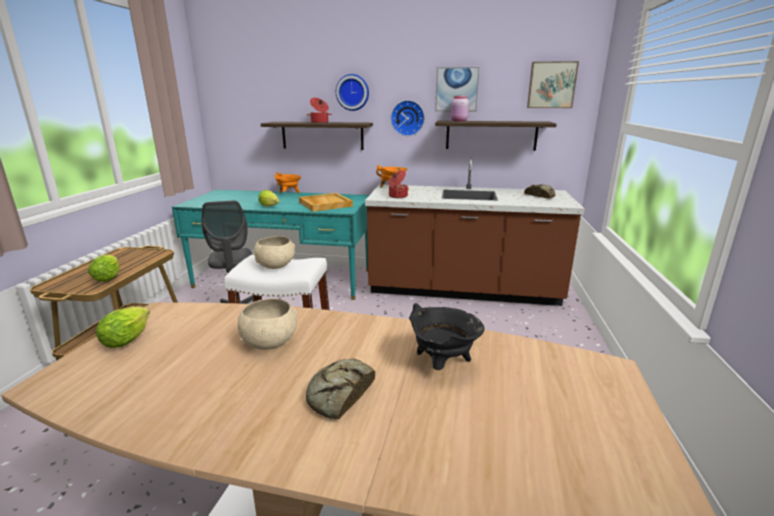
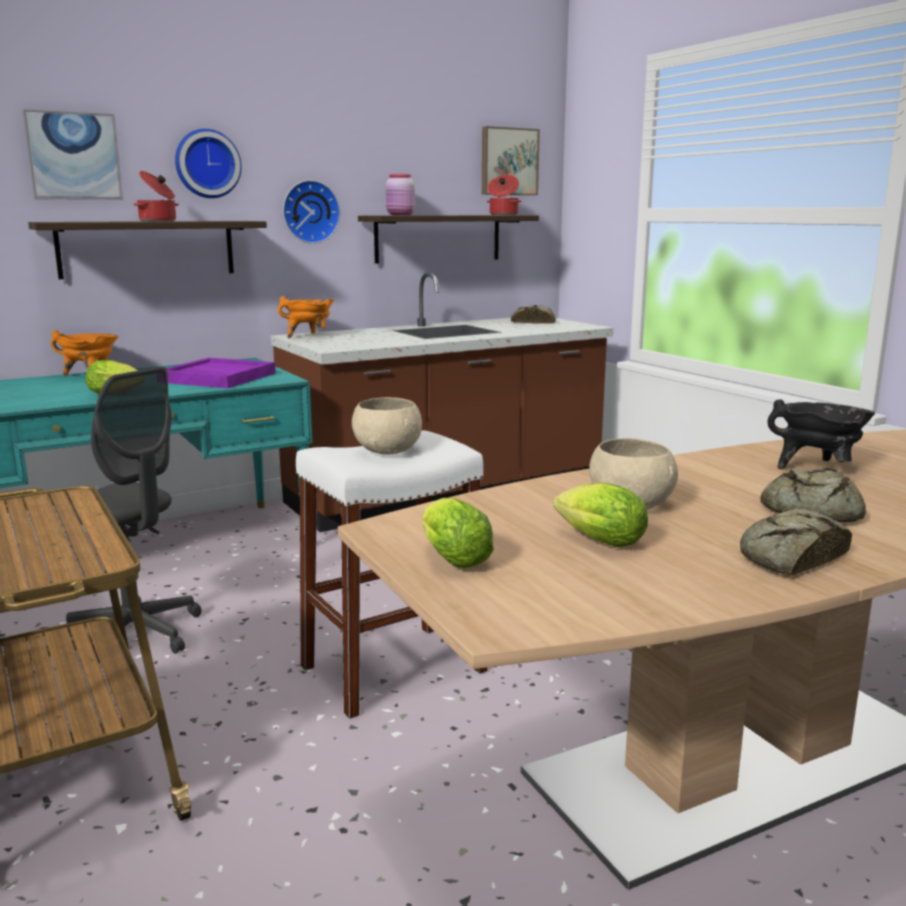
camera: 40 degrees left, 5 degrees down
(109, 277) = (86, 542): lettuce -> lettuce (595, 540)
(231, 421) = (790, 557): none -> bread
(325, 204) = (216, 377): beige tray -> purple tray
(397, 196) = (356, 344): cooking pot -> cooking pot (503, 215)
(456, 89) = (384, 164): picture -> picture (74, 156)

